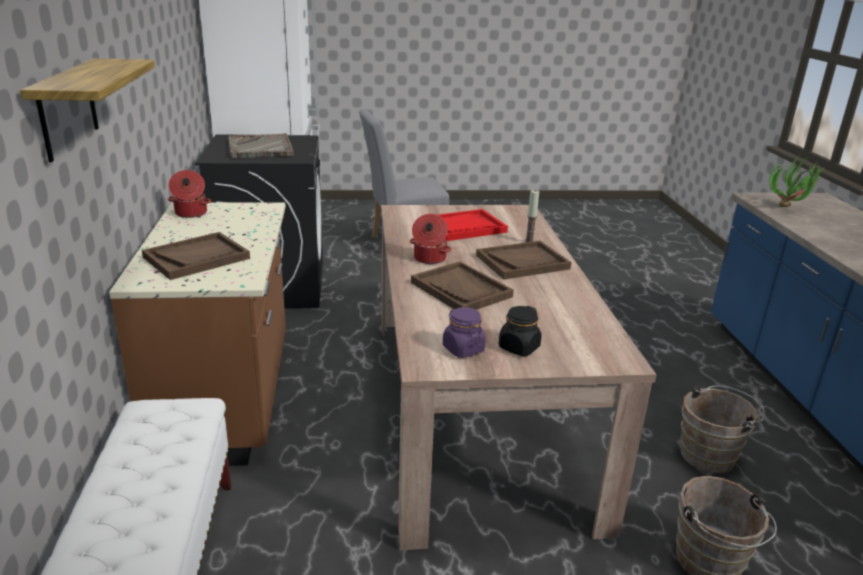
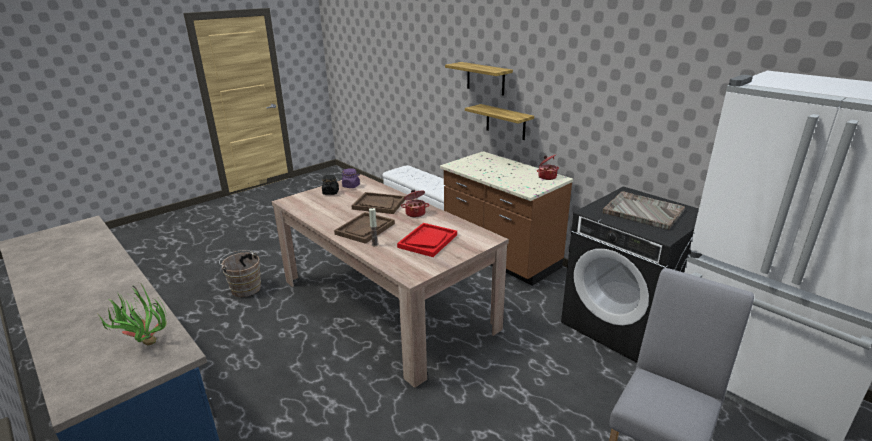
camera: 145 degrees right, 0 degrees up
(110, 187) = (505, 122): none -> shelf
(197, 258) = (488, 165): brown tray -> none
(711, 455) = (241, 337): brown bucket -> none

